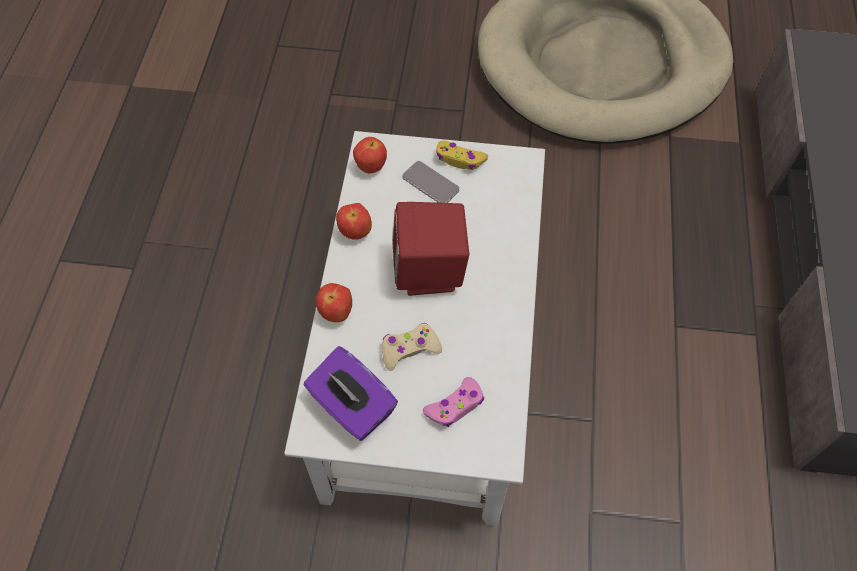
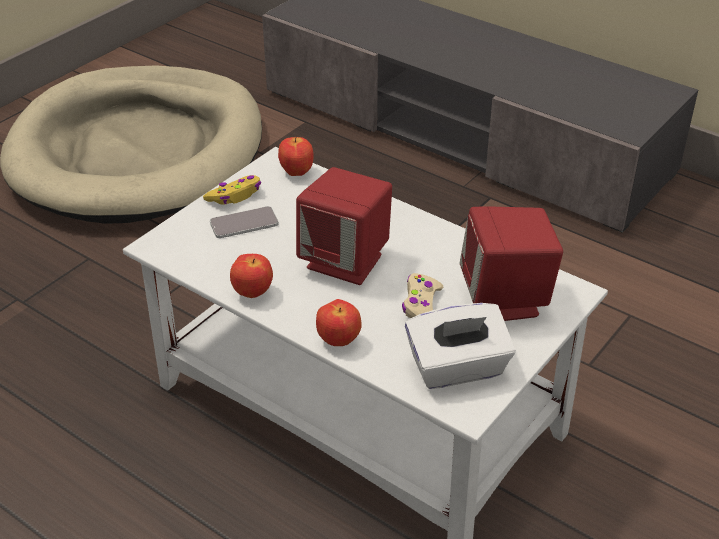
camera: 60 degrees left, 20 degrees down
(352, 407) = (457, 368): purple tissue box -> white tissue box
(371, 166) = (182, 253): apple -> apple (296, 172)
(455, 406) = (505, 300): pink game controller -> red speaker

